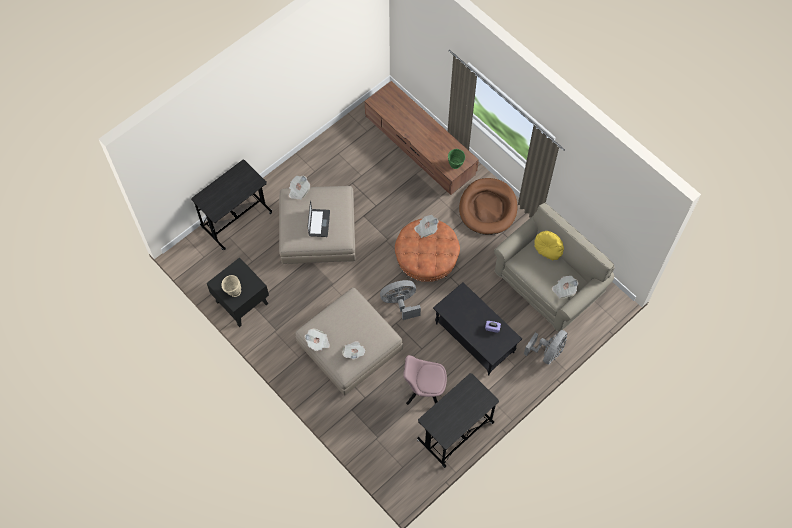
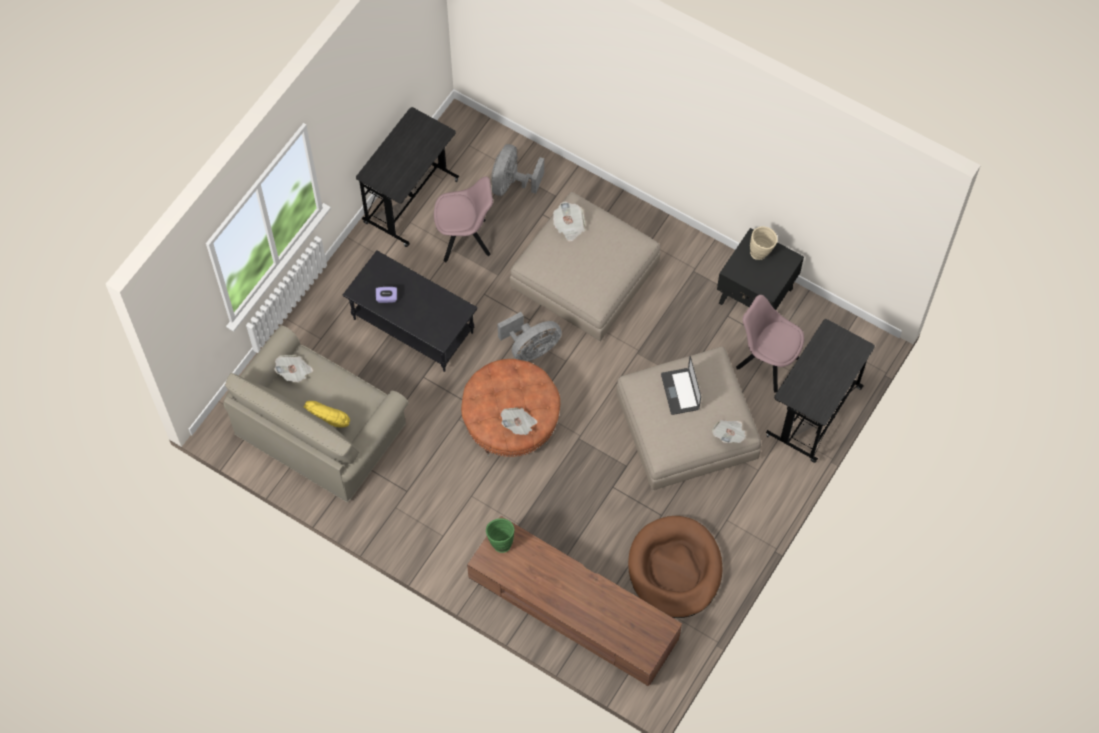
camera: 165 degrees right, 0 degrees up
(253, 257) = (767, 363): none -> pink chair
(318, 342) = (622, 227): newspaper -> none
(488, 208) = (437, 526): brown dog bed -> brown dog bed (675, 569)
(547, 352) = (306, 330): grey fan -> grey fan (512, 183)

